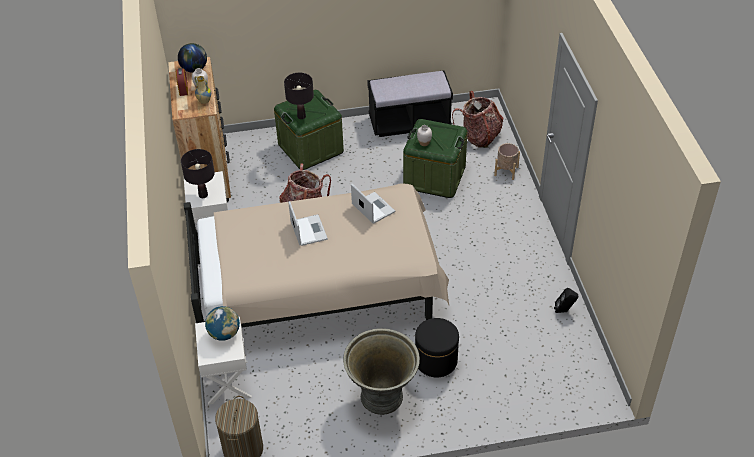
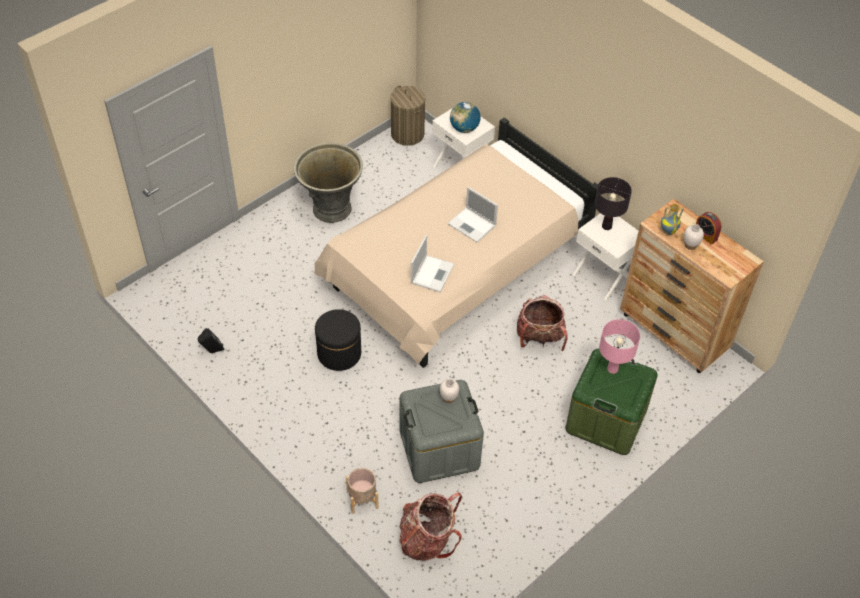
camera: 145 degrees right, 5 degrees up
(194, 69) = (725, 264): globe -> none
(301, 116) = (612, 369): black table lamp -> pink table lamp
(372, 208) = (432, 273): laptop -> laptop turned 90 degrees counterclockwise
(409, 122) = (528, 519): black bench -> none
(434, 177) = (439, 449): green storage box -> grey storage box
(436, 361) = (306, 255): black ottoman -> black ottoman (339, 353)

